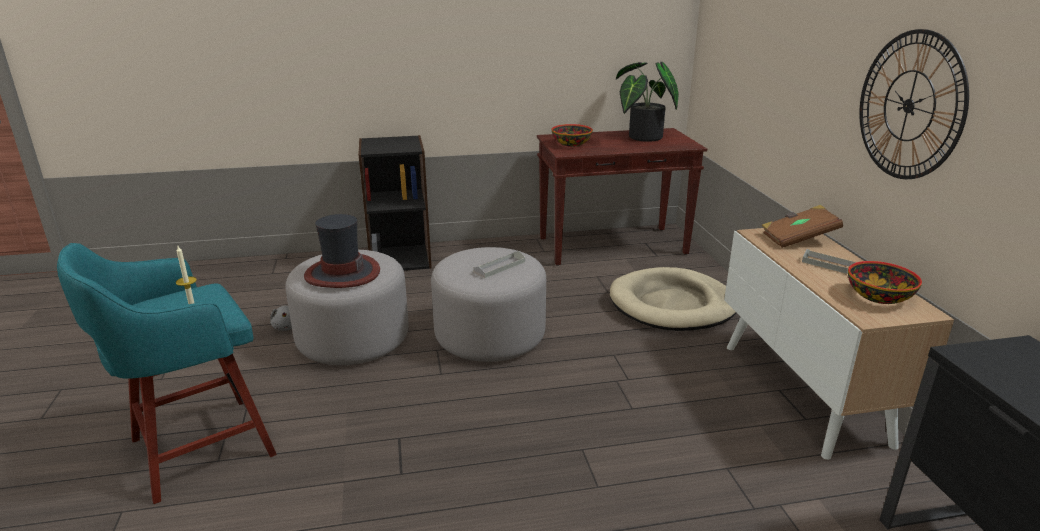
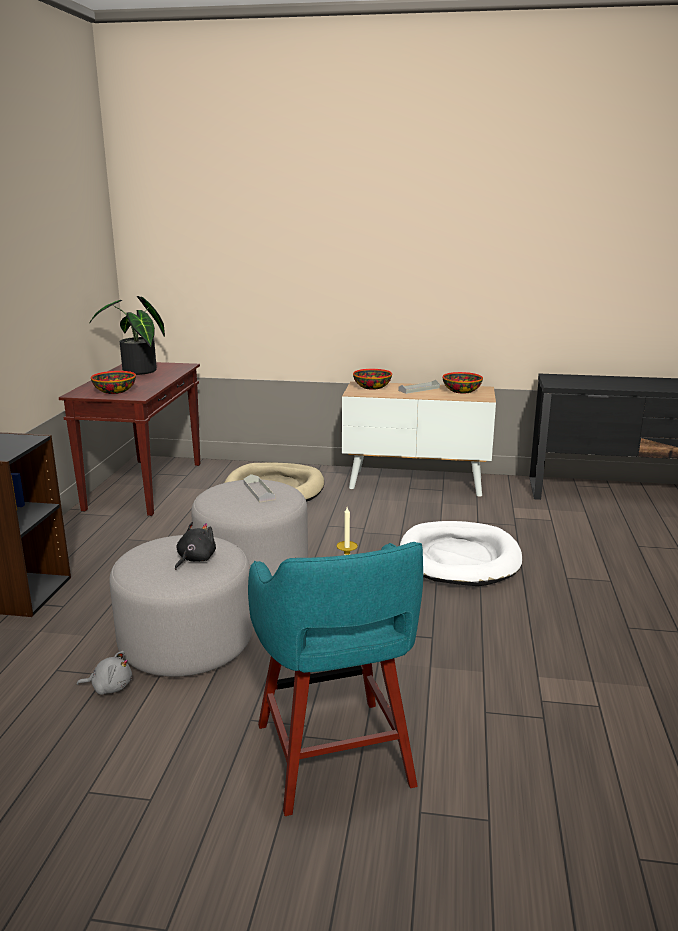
camera: 70 degrees left, 5 degrees down
(342, 273) = (195, 559): hat -> black plush toy
(602, 466) = (459, 558): none -> white dog bed
(798, 239) = (372, 387): brown book -> bowl
(909, 106) = (416, 280): wall clock -> none

